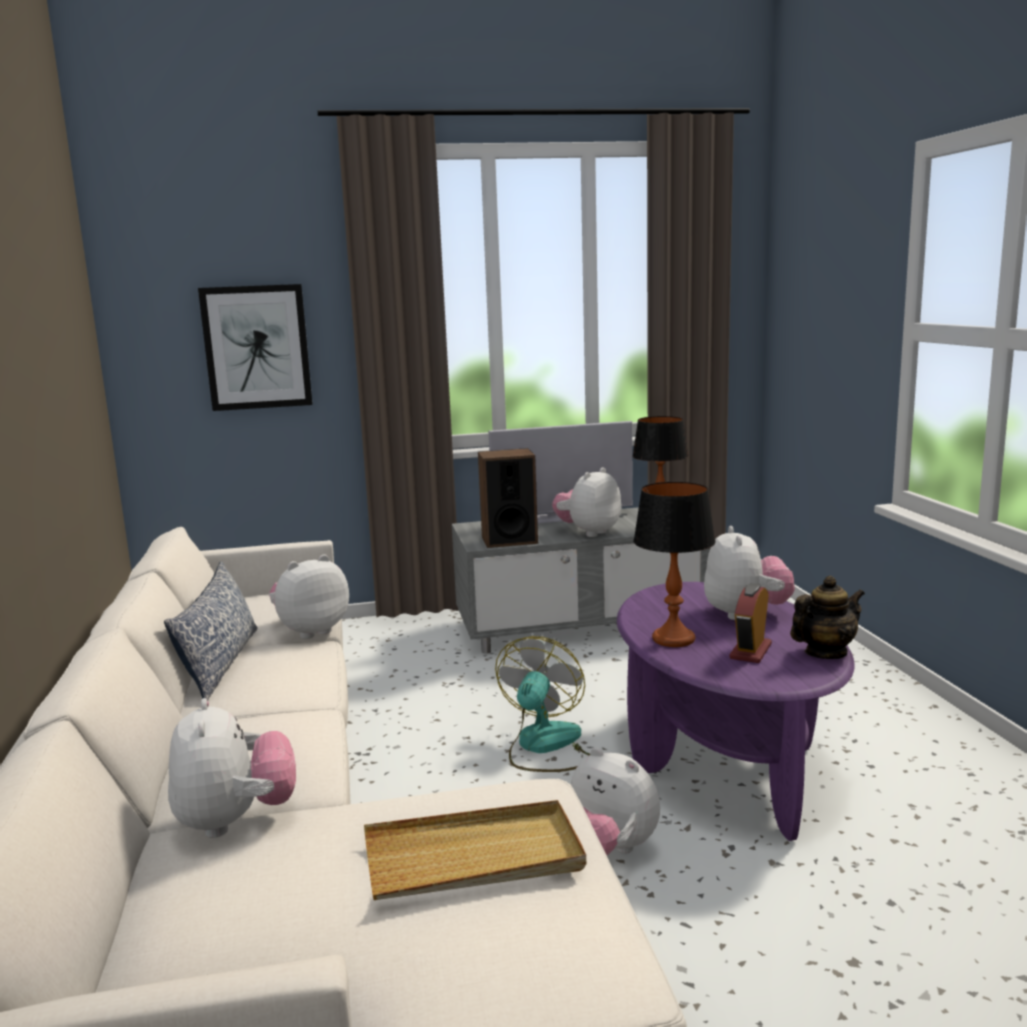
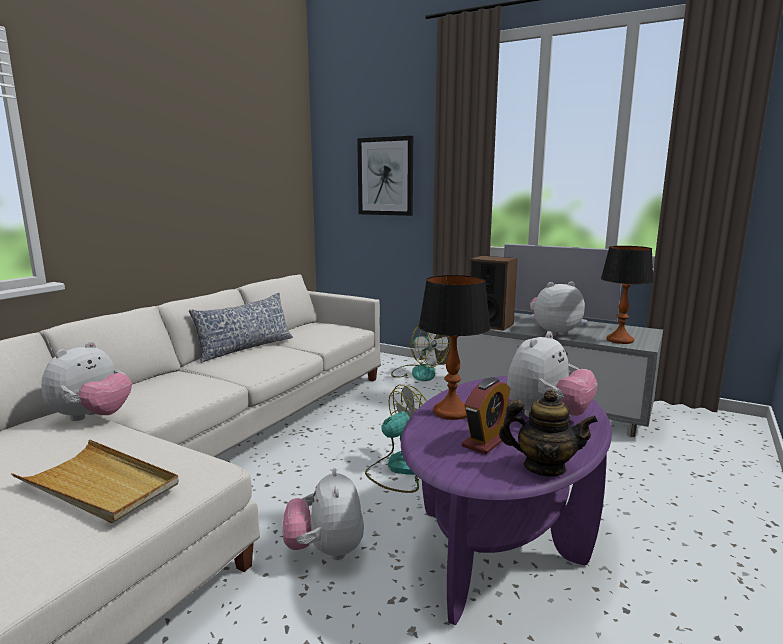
camera: 40 degrees right, 0 degrees up
(311, 631) = (315, 347): plush toy -> none
(376, 636) = (418, 372): none -> fan
(750, 651) = (486, 441): alarm clock -> alarm clock turned 150 degrees clockwise

